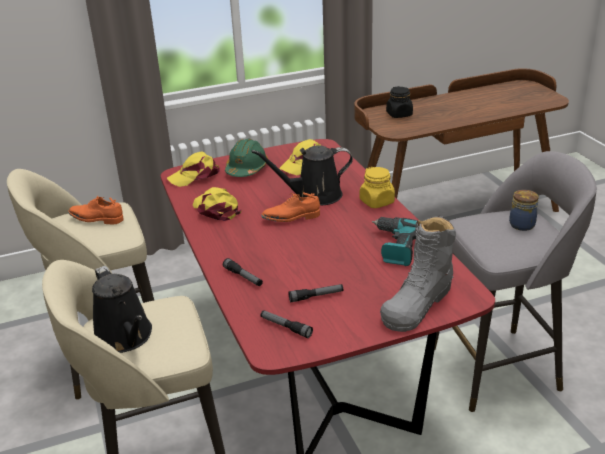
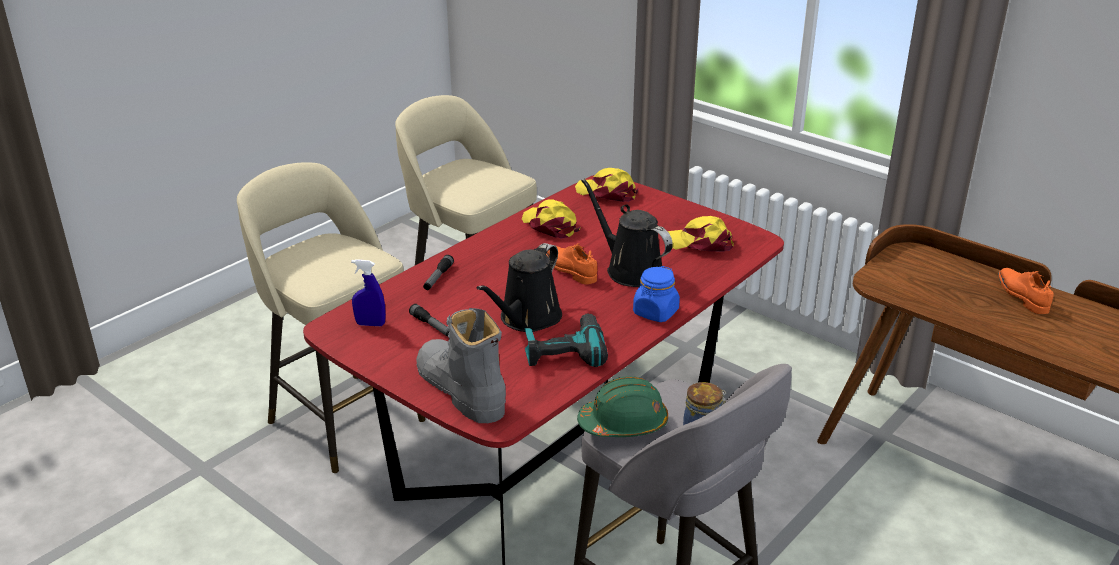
camera: 60 degrees right, 0 degrees up
(96, 219) = (482, 177): orange shoe -> orange shoe (1021, 296)
(125, 337) = (313, 254): black watering can -> black watering can (527, 319)
(216, 209) = (550, 225): yellow cap -> yellow cap turned 60 degrees counterclockwise
(246, 169) = (651, 214): green hard hat -> green hard hat (624, 423)
(286, 327) = (370, 324): flashlight -> blue spray bottle
(377, 202) = (655, 312): yellow jar -> blue jar
(399, 114) = (936, 273): black jar -> none
(418, 303) = (460, 390): grey boot -> grey boot turned 45 degrees clockwise

